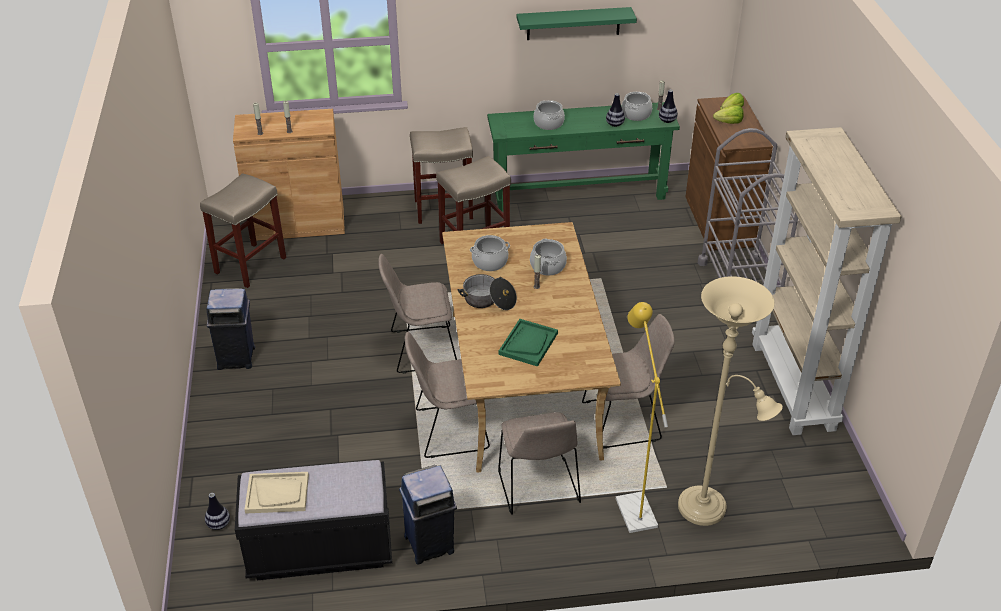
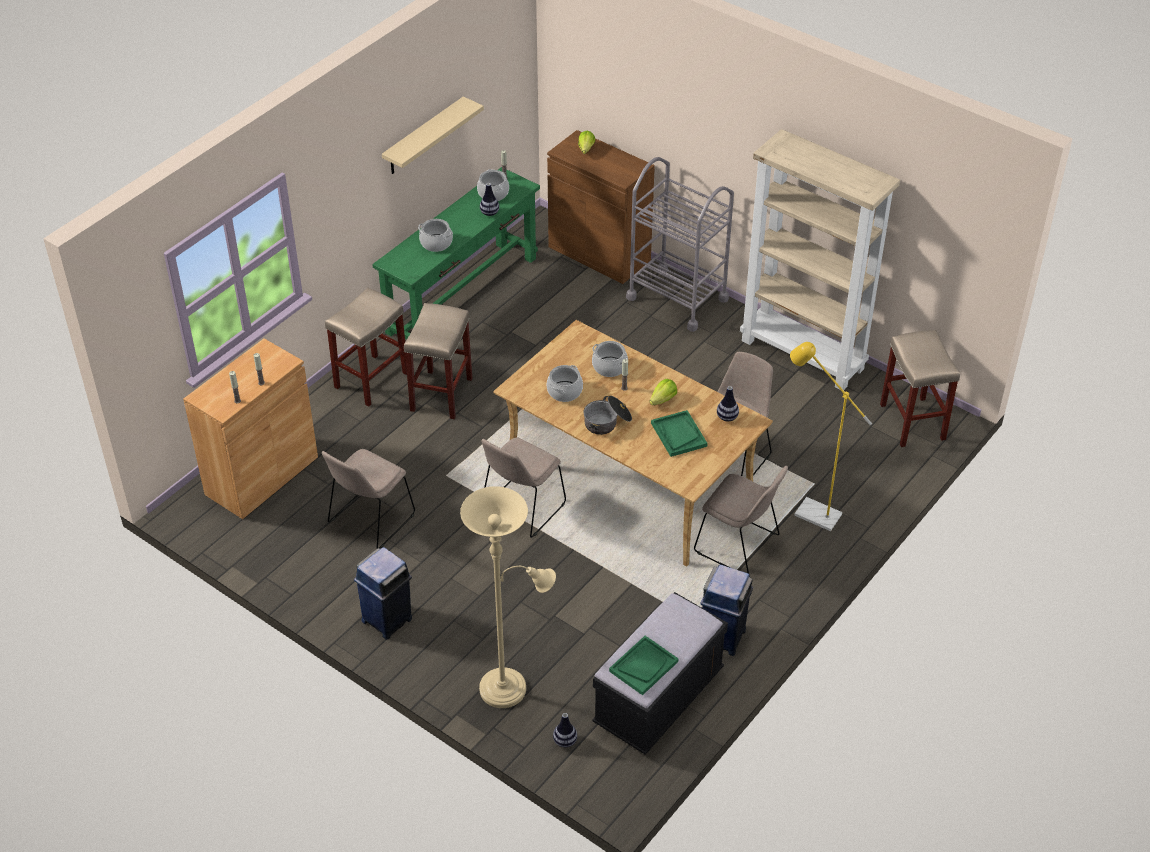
camera: 45 degrees left, 5 degrees up
(250, 266) = (278, 540): beige stool -> beige stool (913, 422)
(277, 494) = (643, 666): beige tray -> green tray
(448, 430) = (626, 552): beige chair -> beige chair (370, 520)
(573, 23) = (424, 137): green shelf -> beige shelf
(667, 121) = (524, 185): vase -> vase (727, 417)
(708, 509) = (855, 479): beige floor lamp -> beige floor lamp (509, 687)
(729, 123) = (598, 162): lettuce -> lettuce (663, 400)

